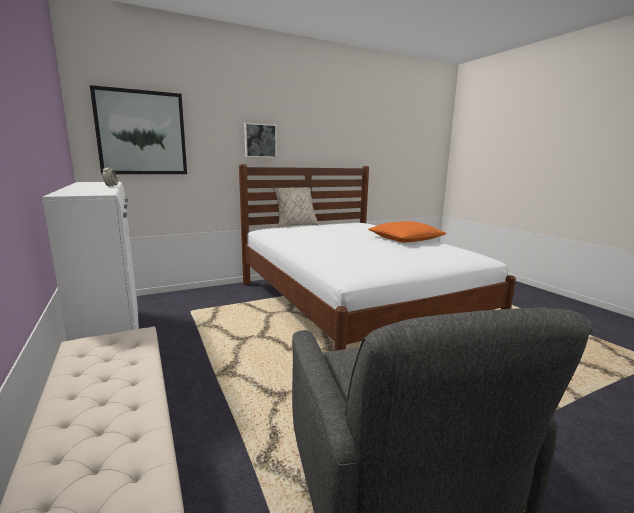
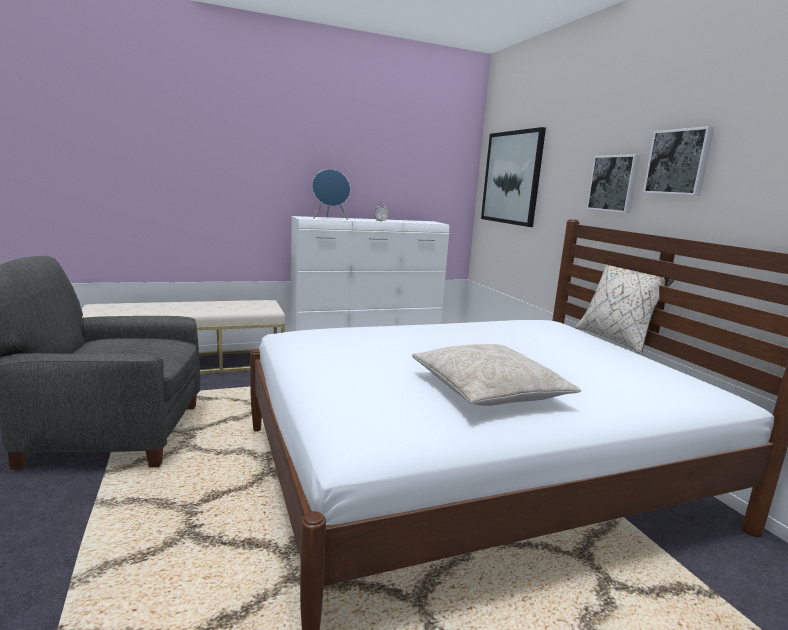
camera: 95 degrees right, 0 degrees up
(93, 191) = (330, 218): none -> blue speaker
(298, 131) = (678, 162): none -> picture
(405, 239) = (488, 390): orange pillow -> beige pillow

